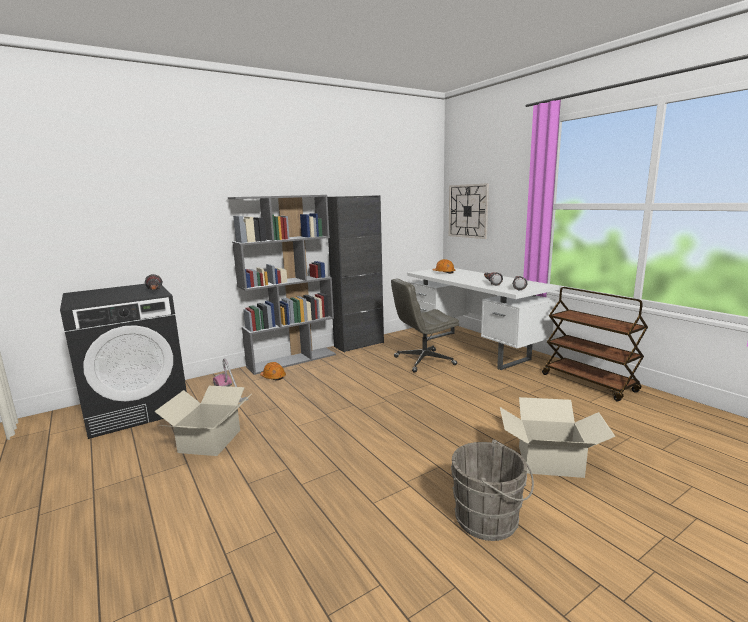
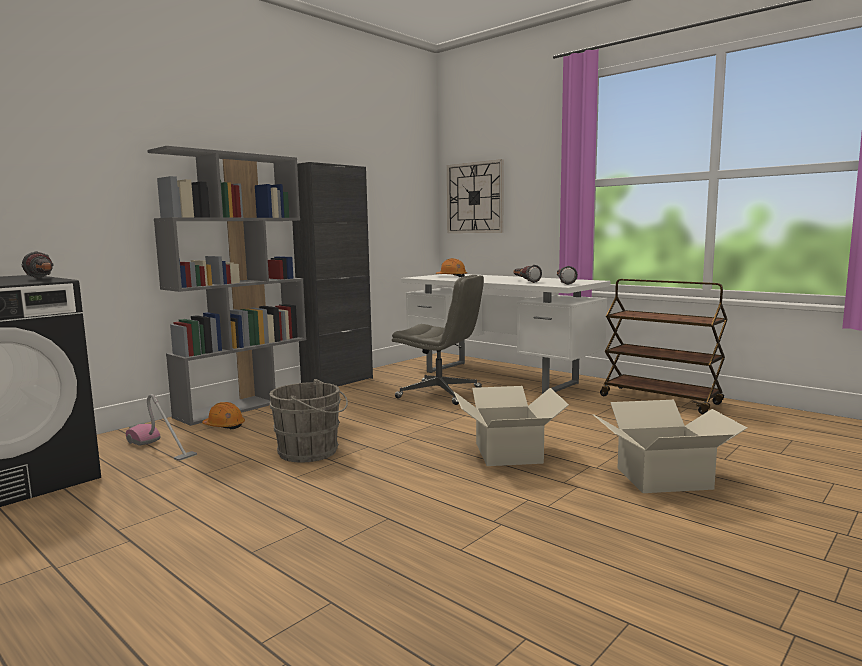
camera: 15 degrees left, 5 degrees down
(210, 441) = (159, 509): cardboard box -> cardboard box (509, 452)
(423, 361) = (440, 393): grey office chair -> grey office chair turned 120 degrees counterclockwise
(490, 520) = (629, 546): grey bucket -> grey bucket (312, 452)

